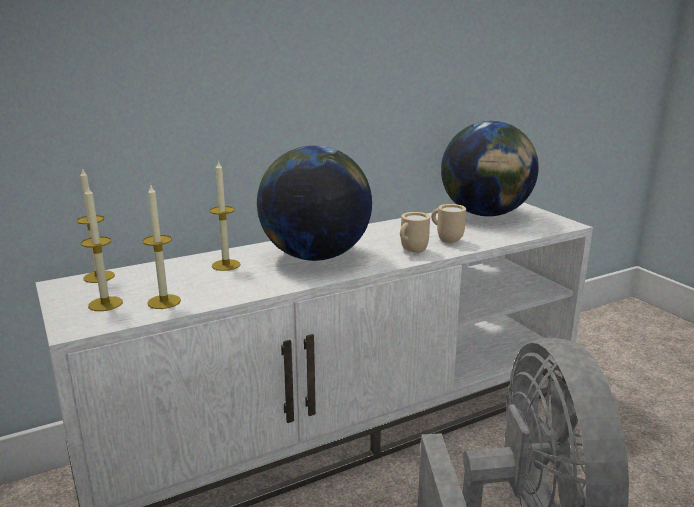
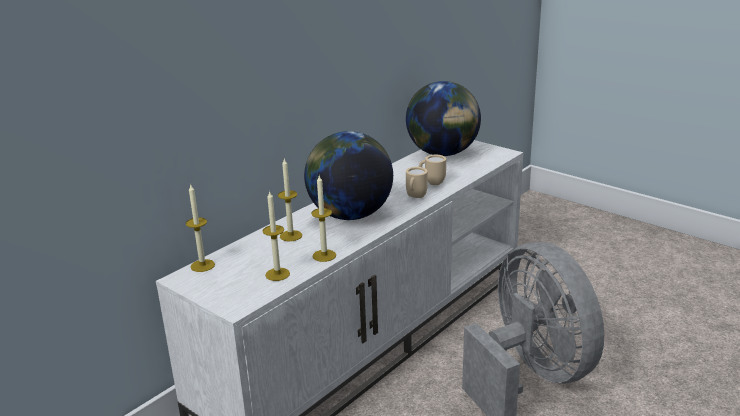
camera: 20 degrees left, 5 degrees up
(105, 304) = (235, 285): candle -> candle (324, 255)

